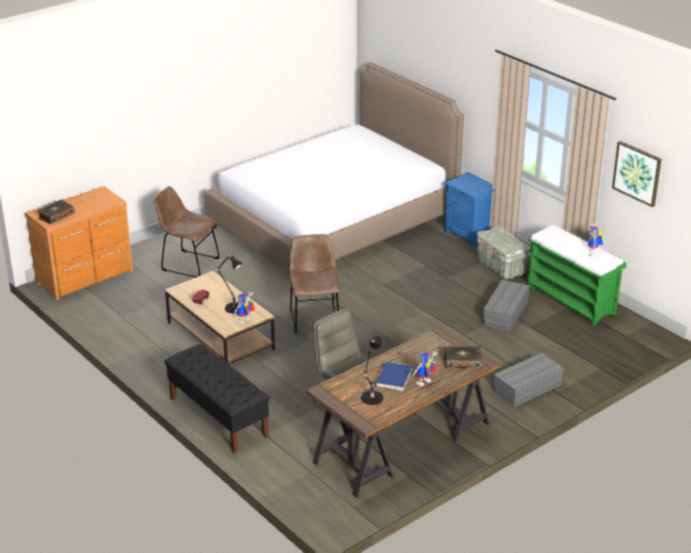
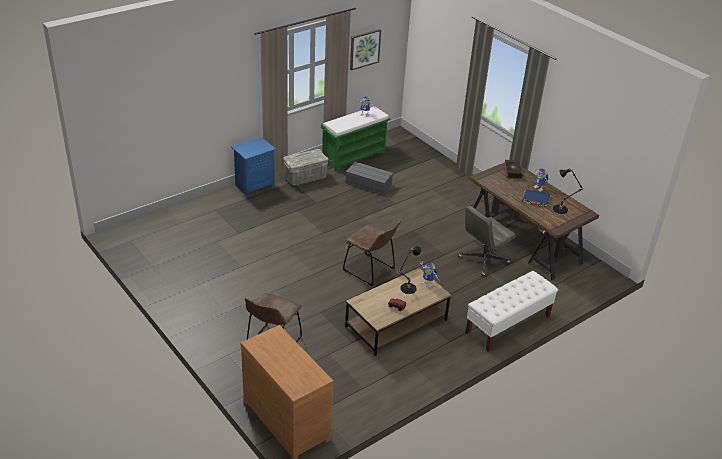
camera: 90 degrees left, 5 degrees up
(56, 216) = (305, 375): book -> none
(218, 417) = (507, 325): black bench -> white bench
(314, 318) = (371, 271): brown chair -> brown chair turned 135 degrees counterclockwise
(334, 223) = (216, 252): bed -> none
(526, 389) = (458, 187): grey storage box -> none

